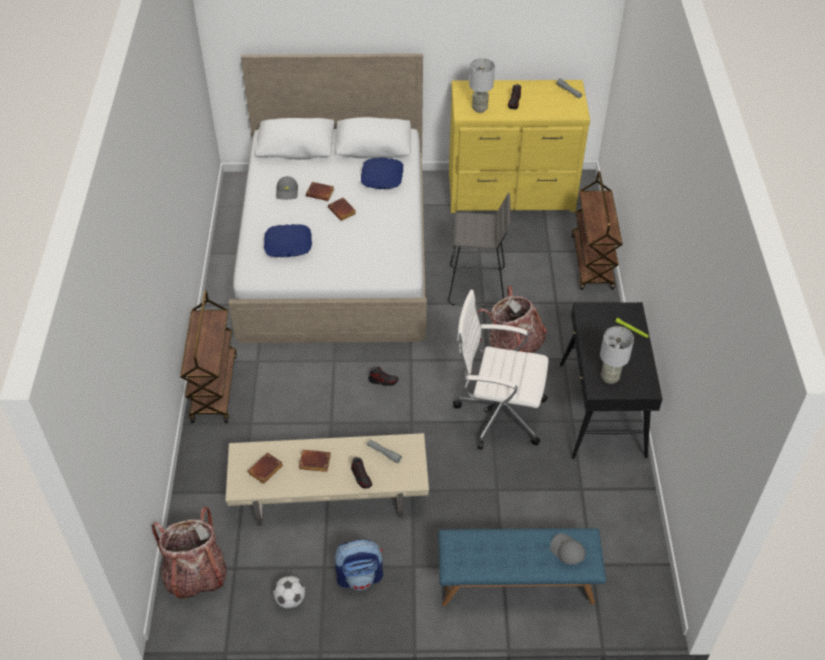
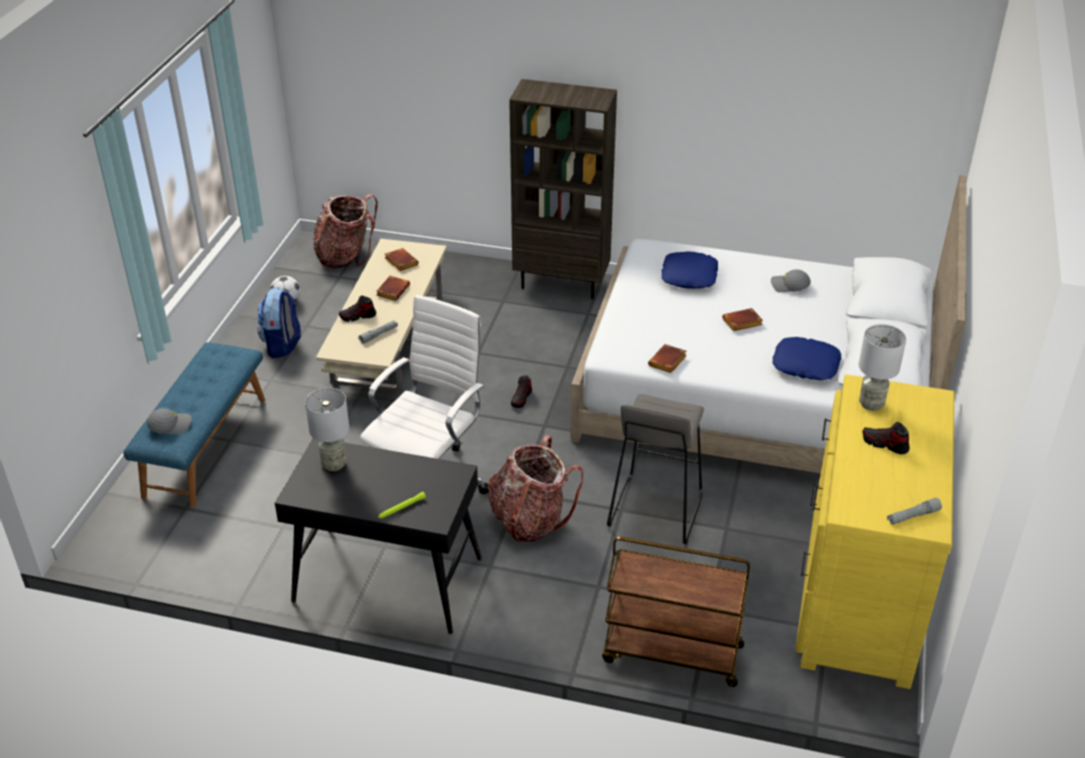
camera: 105 degrees right, 10 degrees down
(214, 387) = (562, 283): brown cart -> brown bookcase
(321, 193) = (782, 311): brown book -> brown book (667, 362)

